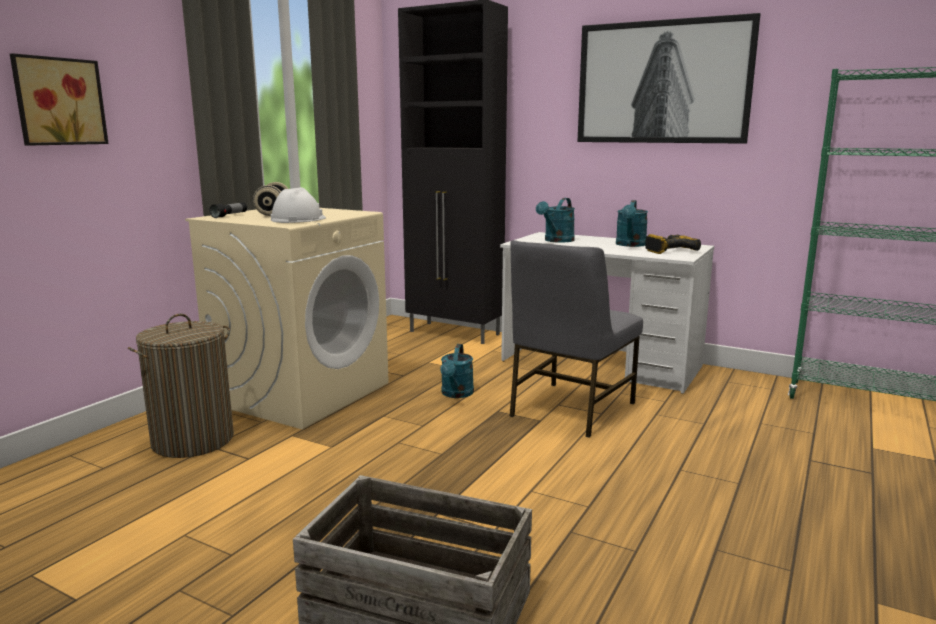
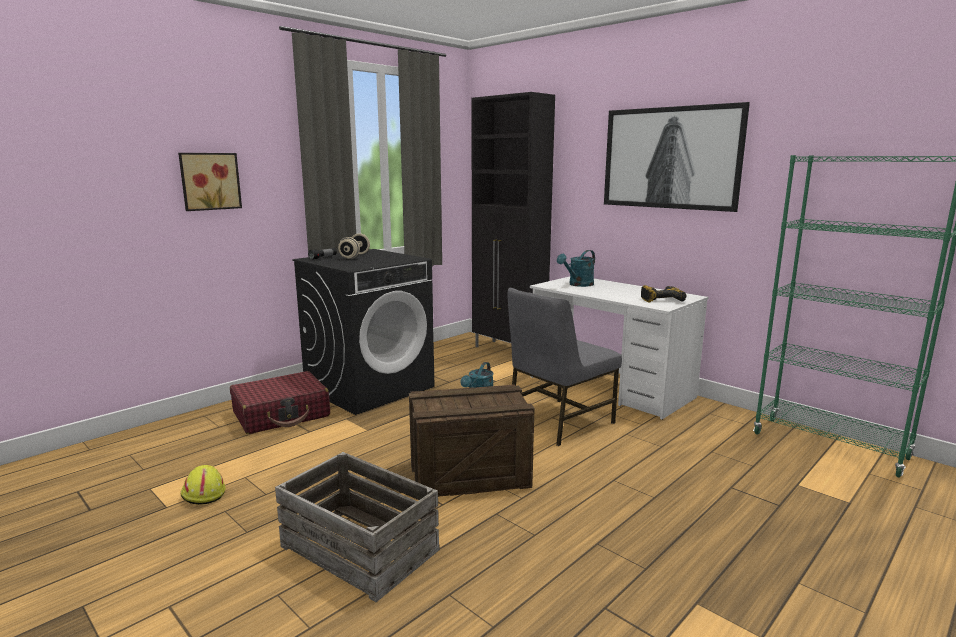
camera: 15 degrees right, 0 degrees up
(128, 569) = (203, 493): none -> yellow hard hat
(193, 440) = (282, 414): laundry basket -> red suitcase
(298, 219) = (363, 263): white hard hat -> none
(301, 392) = (370, 388): beige washing machine -> black washing machine
(505, 487) = (470, 475): none -> crate
(630, 245) = (634, 292): turquoise watering can -> none

